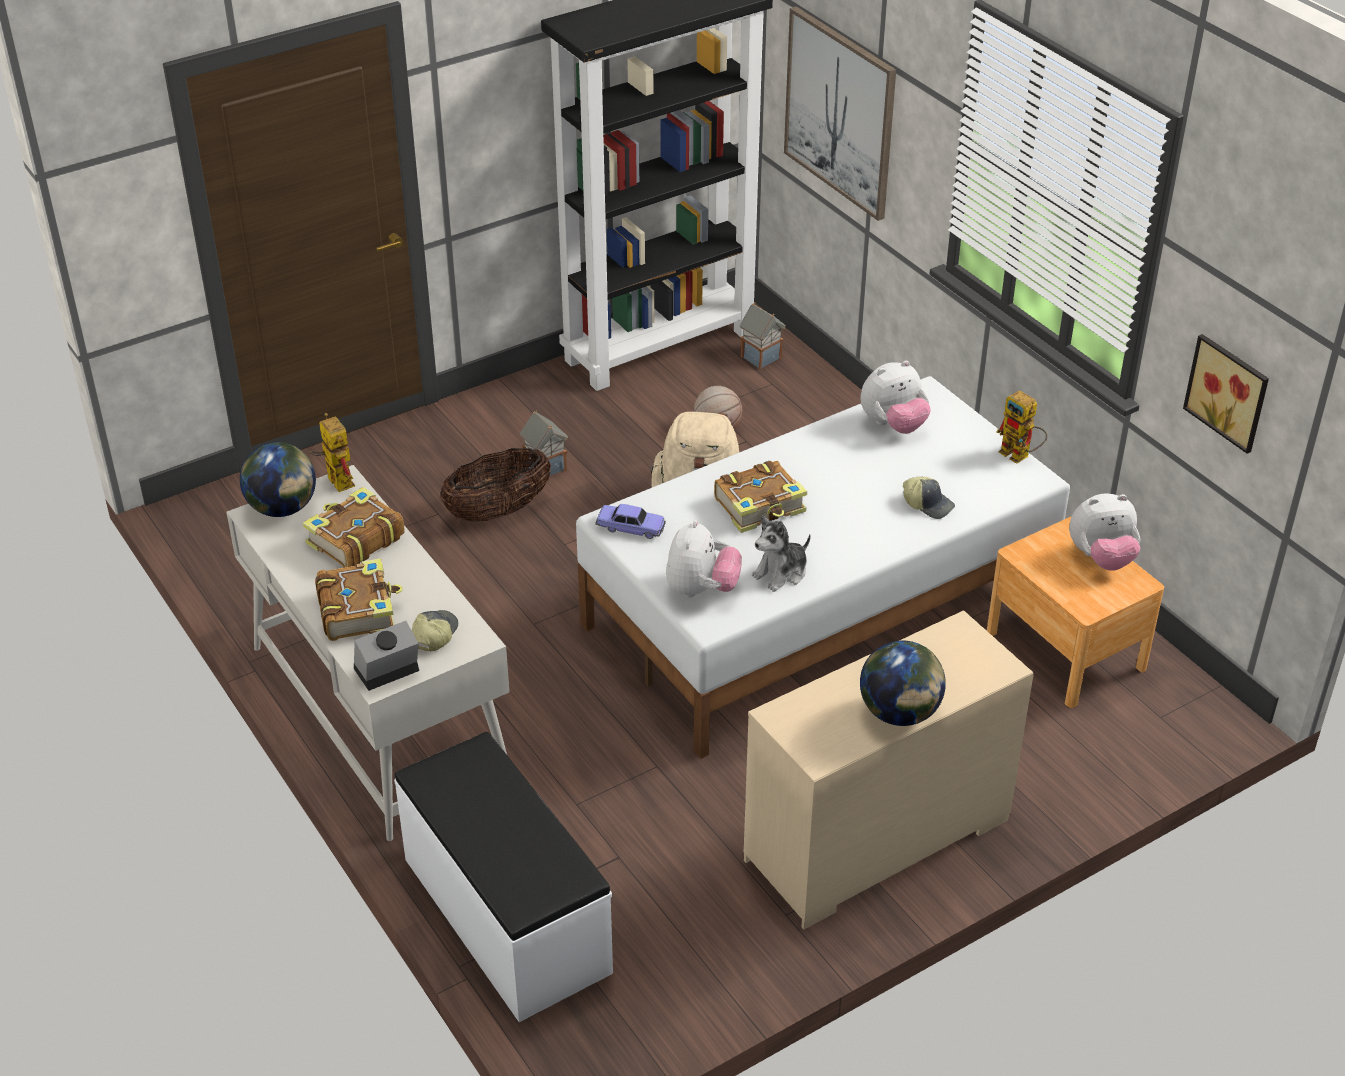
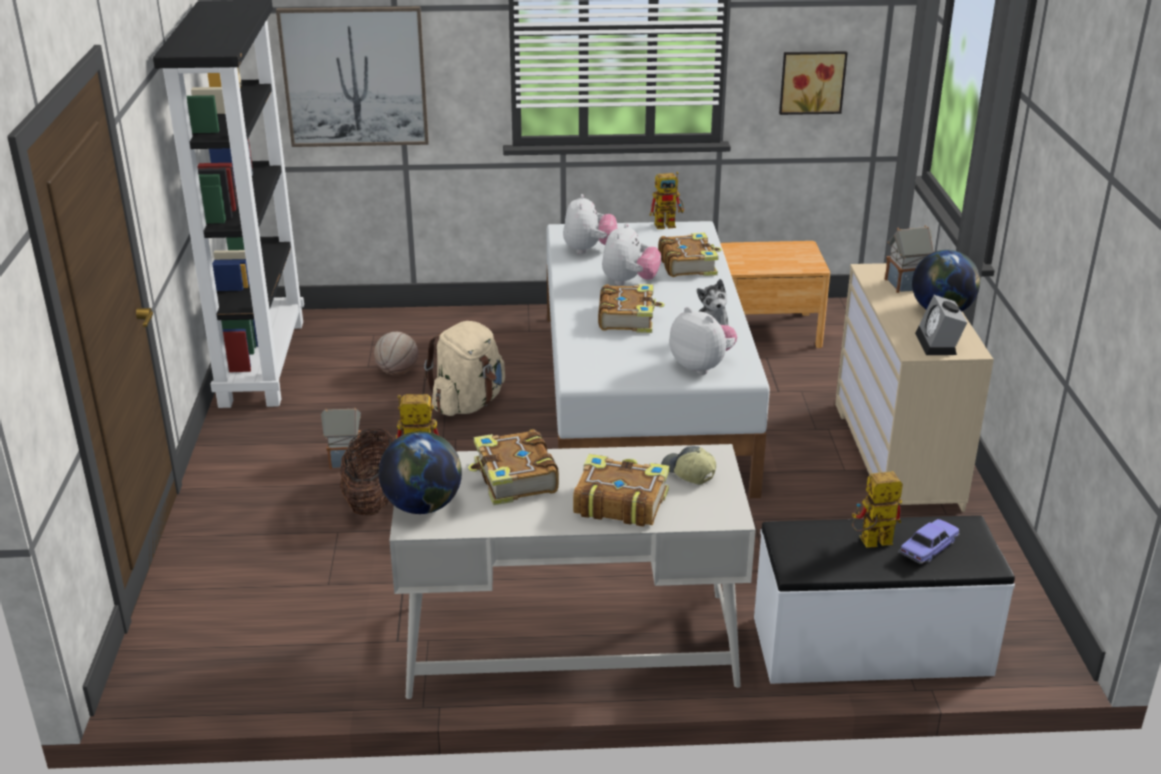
camera: 60 degrees left, 10 degrees down
(386, 672) = (719, 509): alarm clock -> alarm clock (938, 344)
(496, 814) = (870, 543): none -> toy robot
(630, 528) = (598, 372): toy car -> toy car (928, 548)
(762, 357) = (337, 328): toy house -> toy house (906, 284)
(928, 504) = (688, 264): cap -> book
(1101, 558) = (770, 248): plush toy -> plush toy (629, 282)

